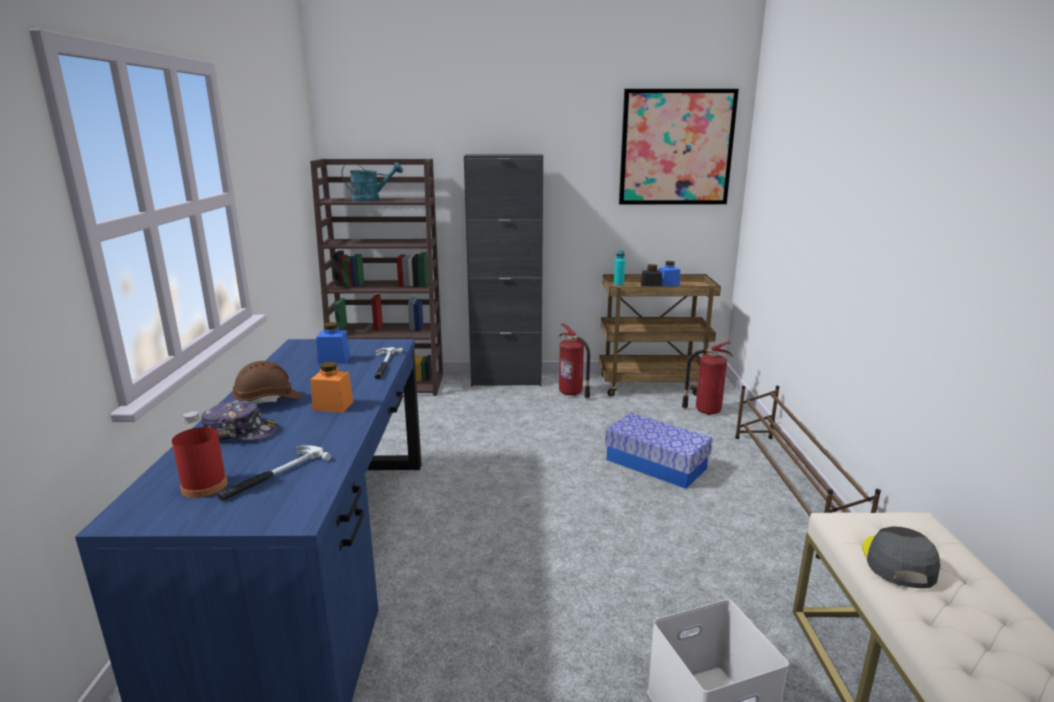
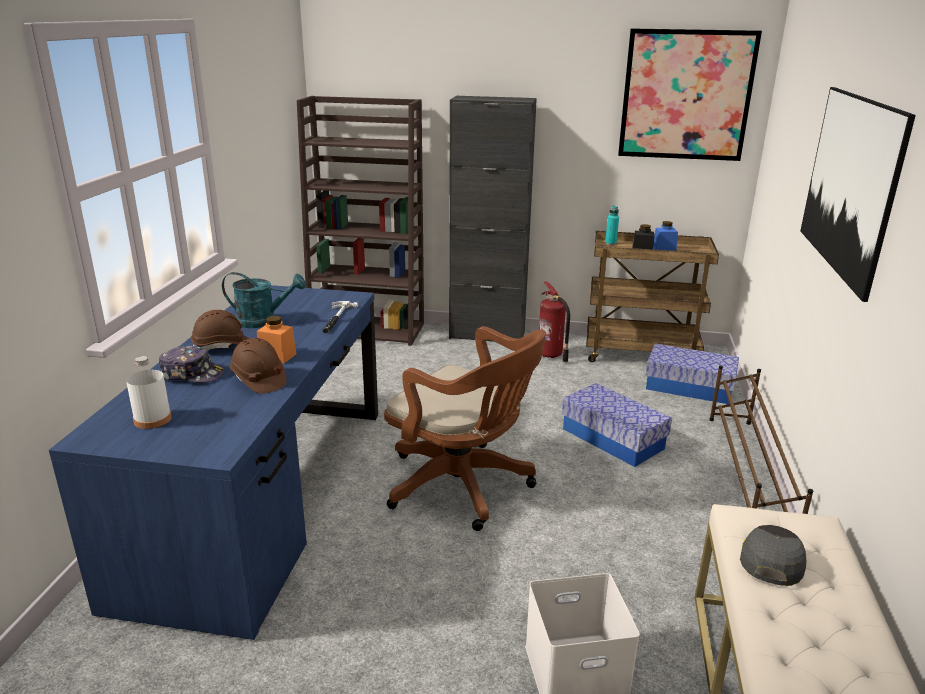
camera: 10 degrees right, 5 degrees up
(204, 486) = (152, 419): red bottle -> white bottle
(273, 476) = (209, 416): hammer -> none
(319, 432) = (258, 380): none -> brown hard hat
(334, 360) = (292, 309): blue jar -> none
(371, 200) = (356, 141): turquoise watering can -> turquoise watering can (263, 321)
(529, 527) = (464, 487): none -> brown office chair
(705, 410) = (689, 387): fire extinguisher -> storage box
(877, 199) = (849, 184): none -> picture

